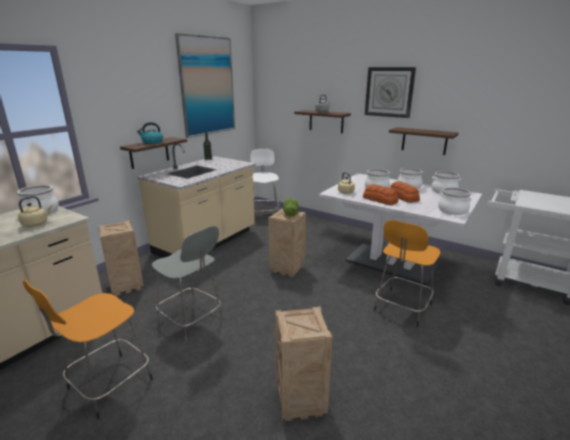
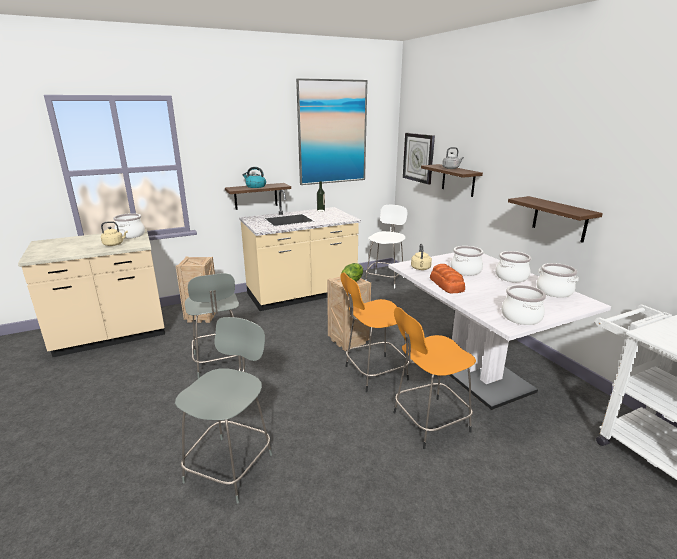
camera: 30 degrees right, 0 degrees up
(107, 386) = (118, 389): orange stool -> orange stool (374, 373)
(301, 402) = (231, 465): crate -> grey chair
(389, 92) = (525, 149): wall clock -> wall clock (418, 157)
(403, 197) = (482, 287): bread -> none

